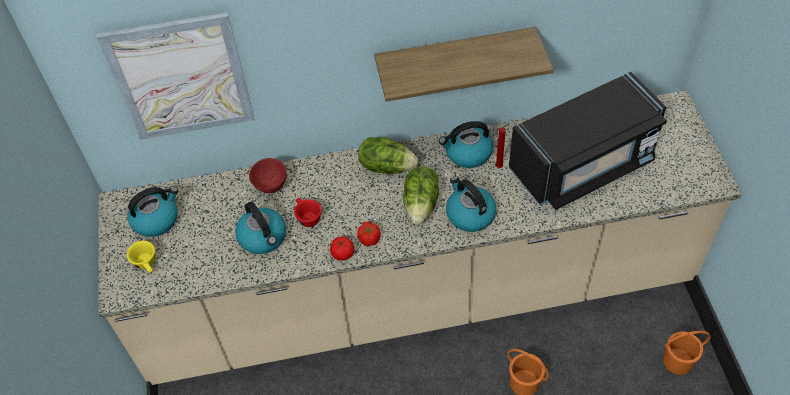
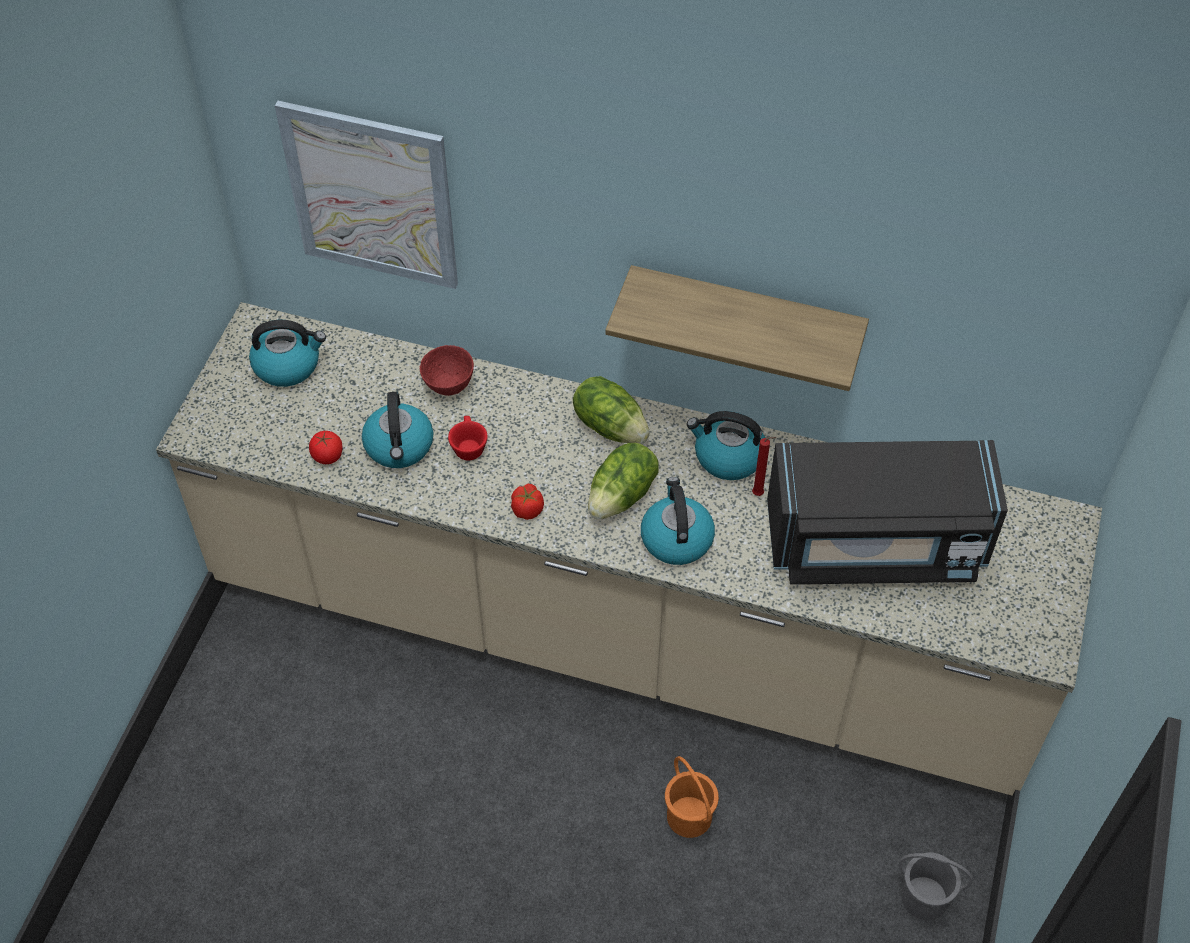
camera: 25 degrees right, 0 degrees up
(147, 264) = (245, 415): yellow cup -> none
(342, 254) = (482, 513): tomato -> tomato (327, 456)
(678, 361) = (924, 898): orange bucket -> grey bucket

